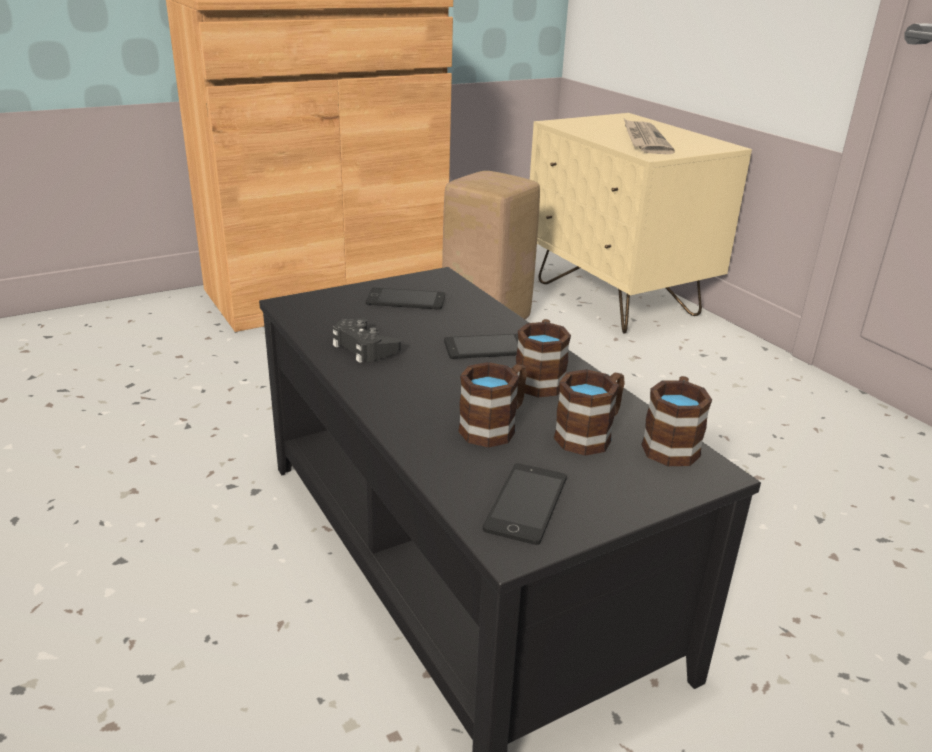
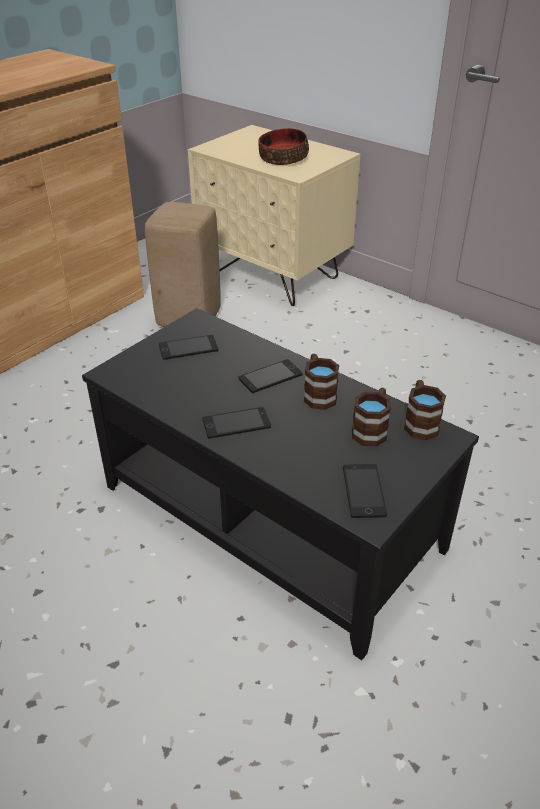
camera: 20 degrees left, 10 degrees up
(364, 347) = (189, 399): black game controller -> none
(404, 385) = (236, 423): none -> phone
(495, 426) = (313, 440): brown mug -> none
(644, 140) = (282, 158): newspaper -> bowl

